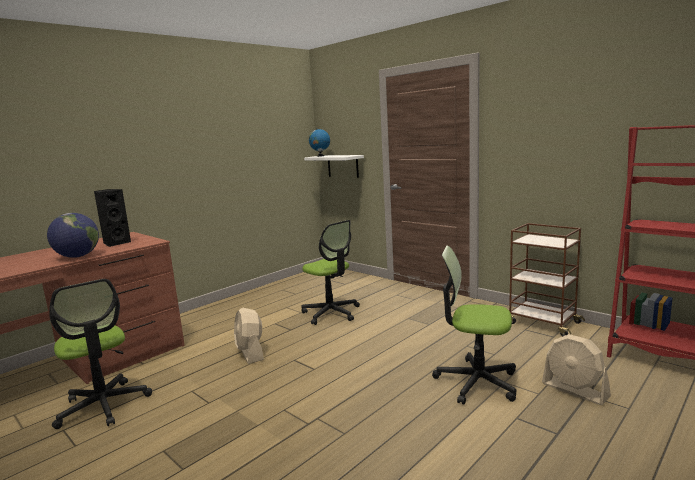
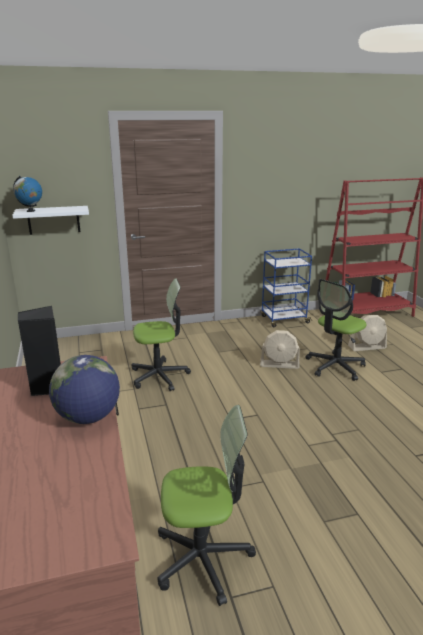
camera: 60 degrees left, 10 degrees up
(250, 353) = (188, 437): beige fan -> beige fan (279, 364)
(542, 323) = (284, 320): brown cart -> blue cart

